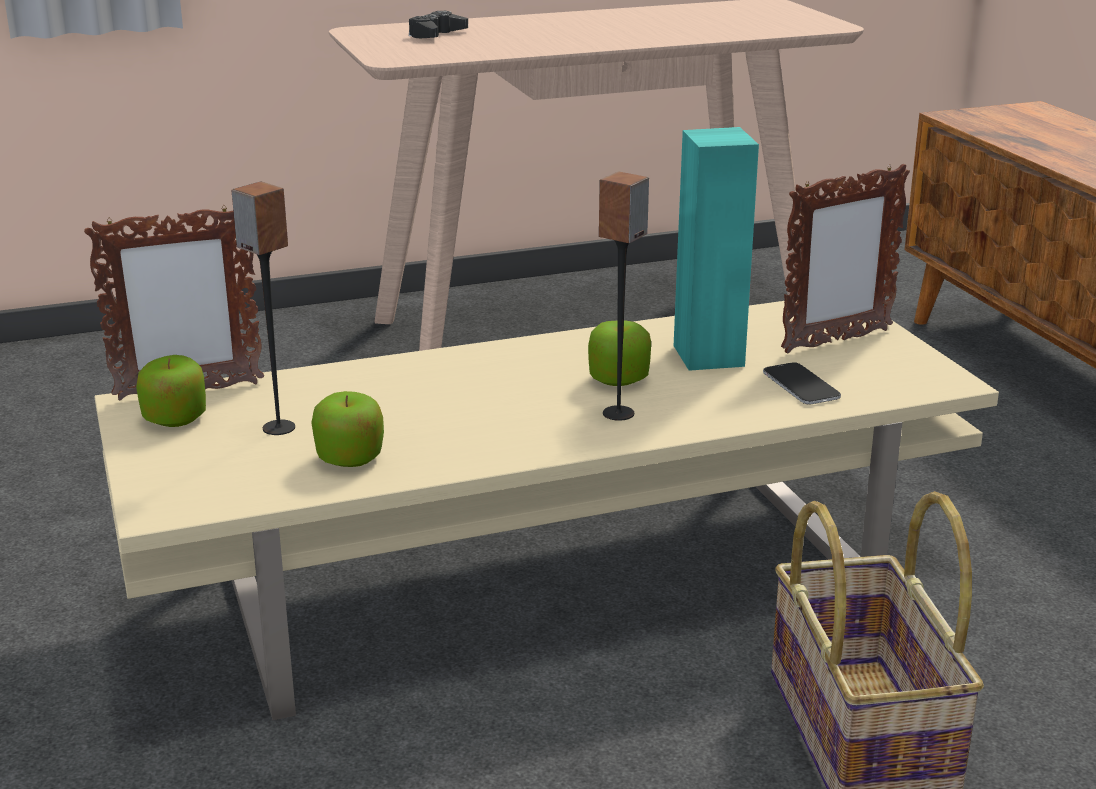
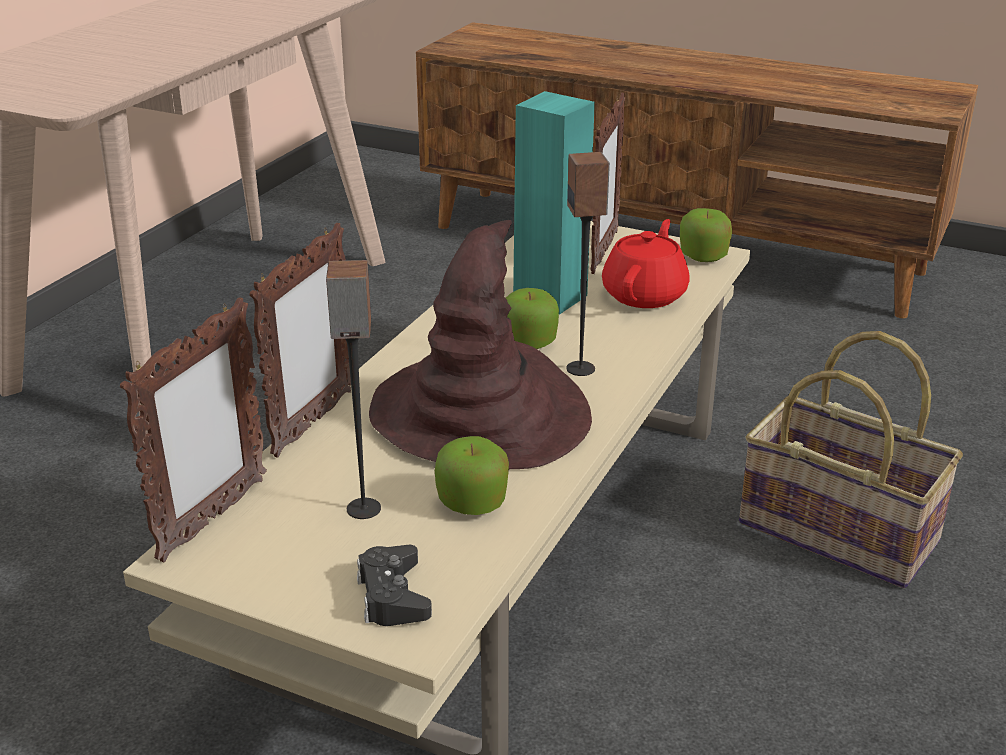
camera: 45 degrees left, 5 degrees up
(175, 418) = (254, 550): apple -> apple (703, 256)
(355, 365) = (312, 423): none -> picture frame
(436, 34) = (37, 69): black game controller -> black game controller (393, 595)
(476, 409) = (481, 414): none -> brown hat
(801, 385) = (645, 294): phone -> red teapot

